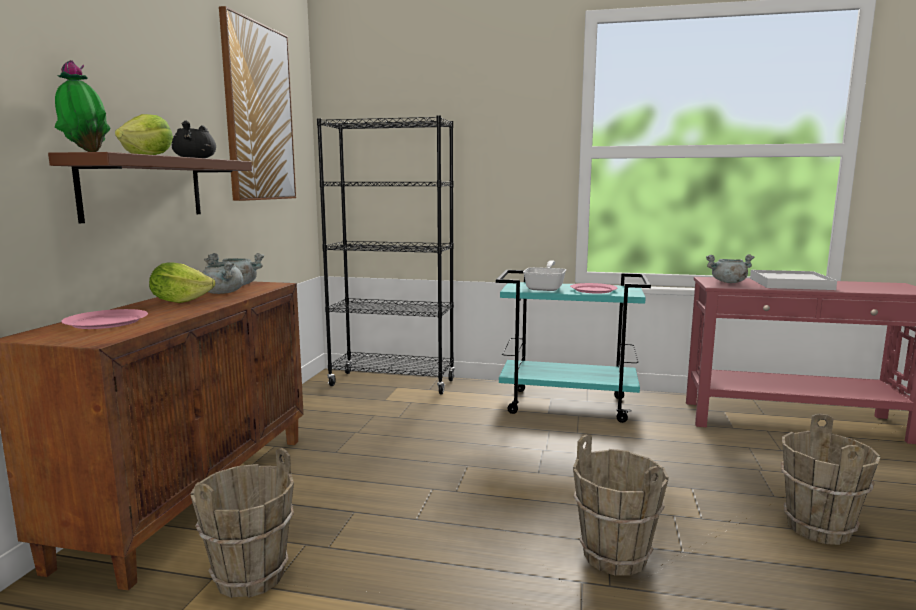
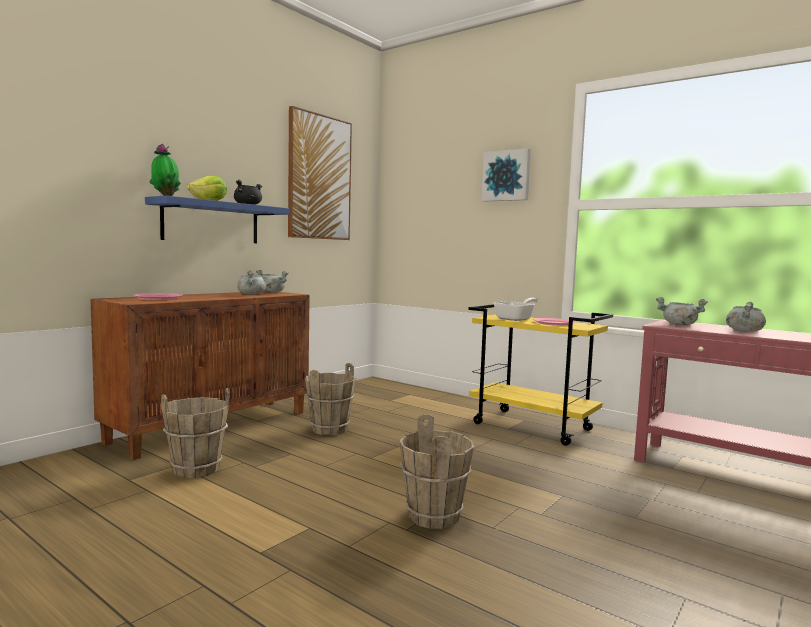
camera: 25 degrees right, 5 degrees down
(143, 188) = (211, 222): brown shelf -> blue shelf
(180, 301) = (218, 295): lettuce -> none
(392, 383) = (409, 391): black bookcase -> none
(501, 116) = (506, 176): none -> picture
(568, 405) = (533, 427): turquoise cart -> yellow cart
(790, 284) = (744, 331): white tray -> grey cooking pot
(817, 528) = (642, 545): brown bucket -> brown bucket (329, 429)

